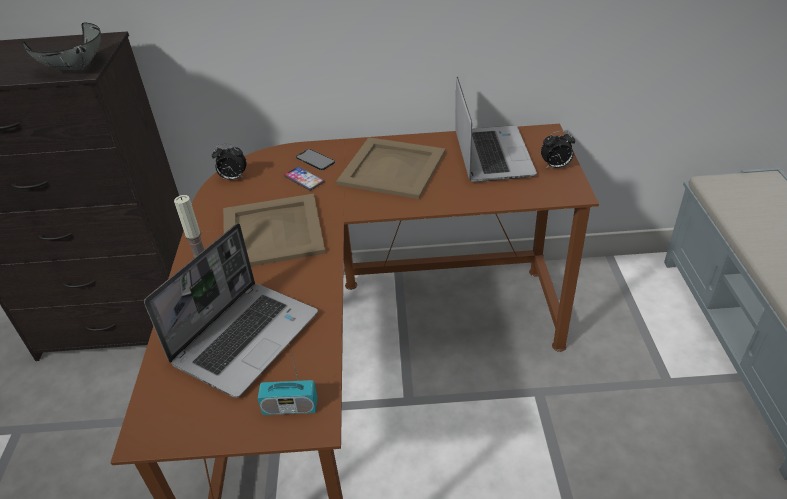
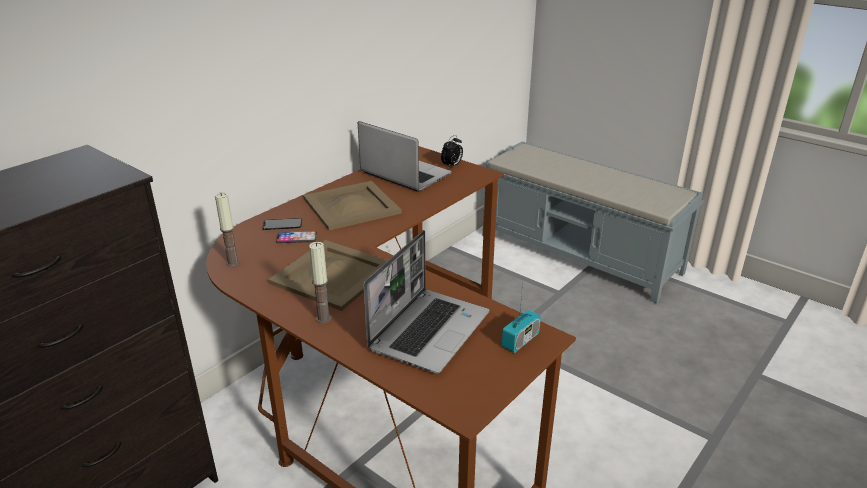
camera: 50 degrees left, 10 degrees down
(77, 68) = (110, 176): grey bowl -> none
(233, 178) = (233, 263): alarm clock -> candle
(246, 337) = (429, 330): laptop -> laptop turned 45 degrees clockwise

